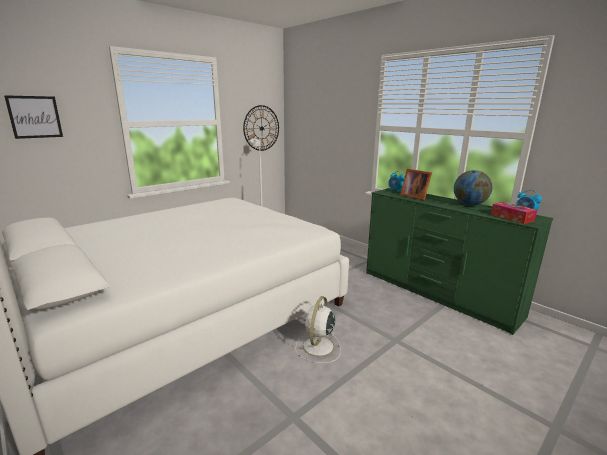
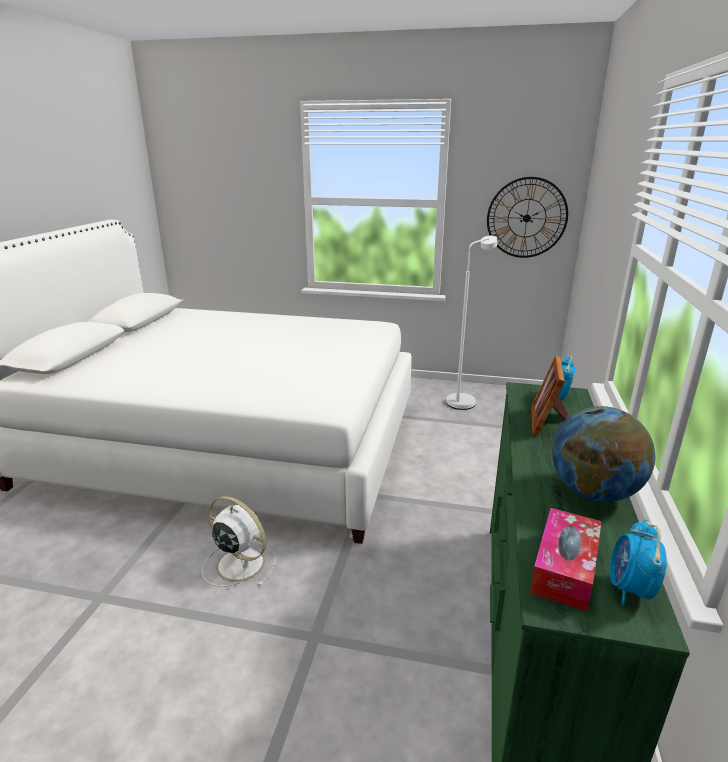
camera: 55 degrees right, 5 degrees up
(35, 117) = (223, 188): picture -> none
(318, 347) = (239, 563): white fan -> white fan turned 45 degrees clockwise

